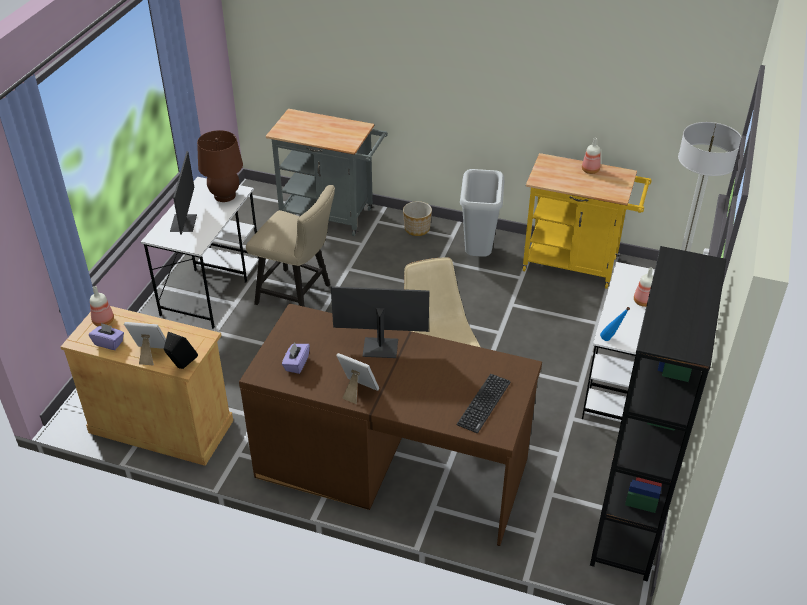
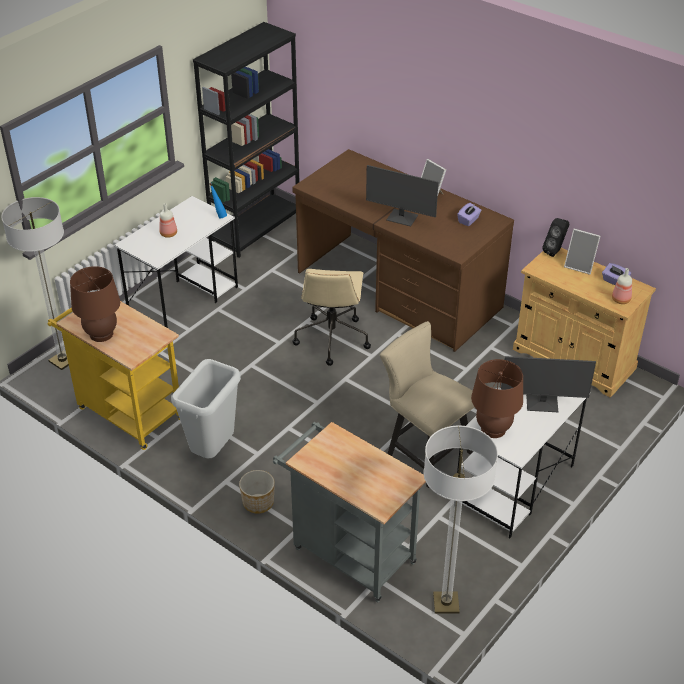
camera: 160 degrees left, 0 degrees up
(184, 223) = (542, 403): monitor -> monitor turned 105 degrees counterclockwise
(250, 204) = (446, 603): none -> floor lamp
(484, 403) = (349, 173): keyboard -> none
(589, 170) = (101, 334): bottle -> brown table lamp

